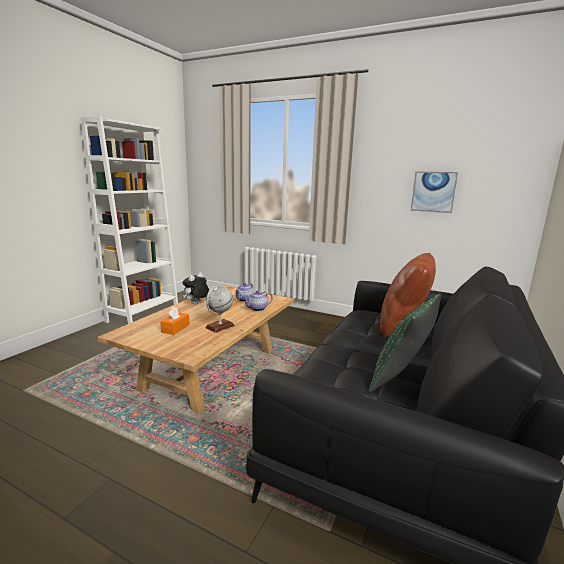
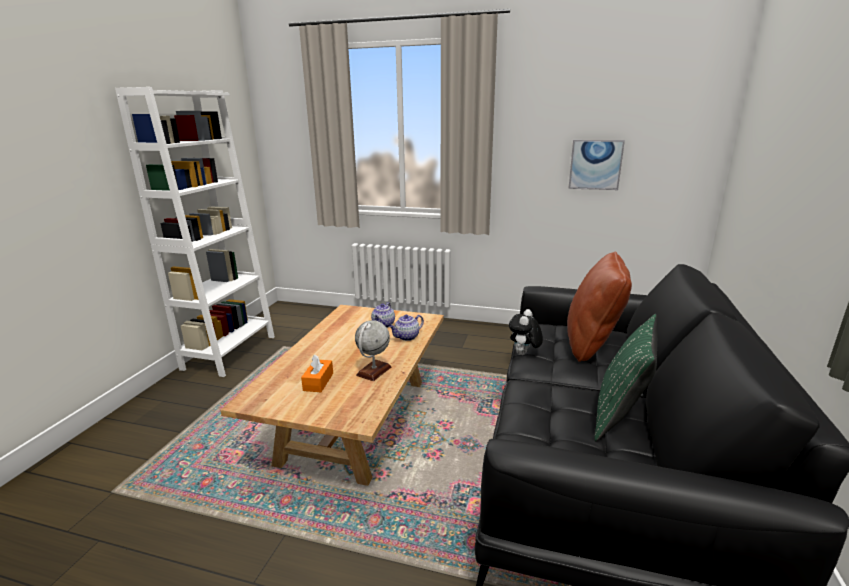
camera: 10 degrees left, 5 degrees up
(196, 304) = (325, 339): plush toy -> plush toy (524, 354)

